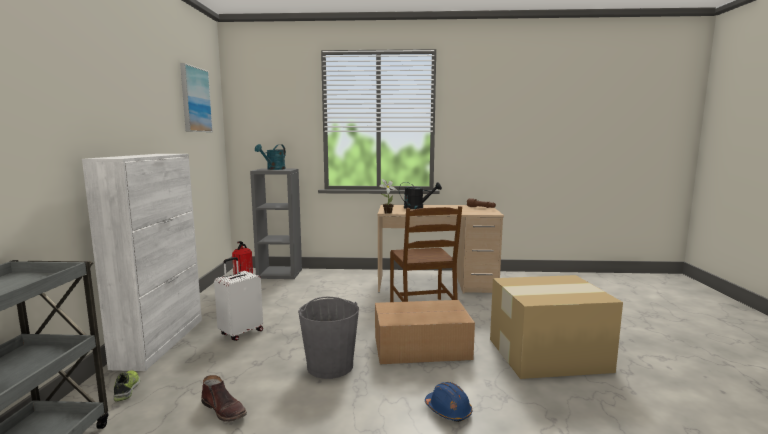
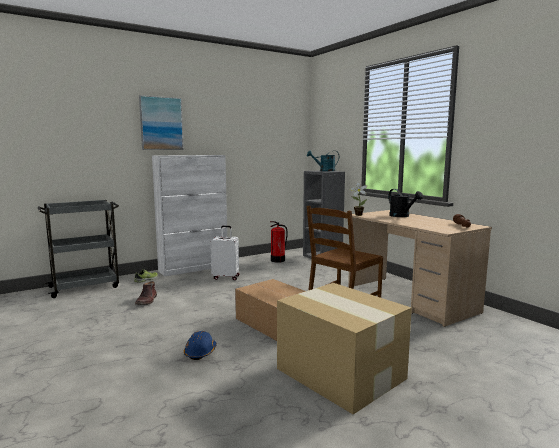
camera: 55 degrees right, 0 degrees up
(195, 100) = (271, 118): picture -> picture (161, 123)
(330, 366) = (216, 307): grey bucket -> none

